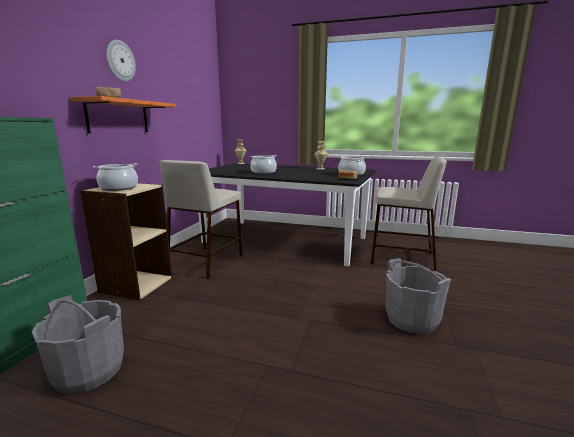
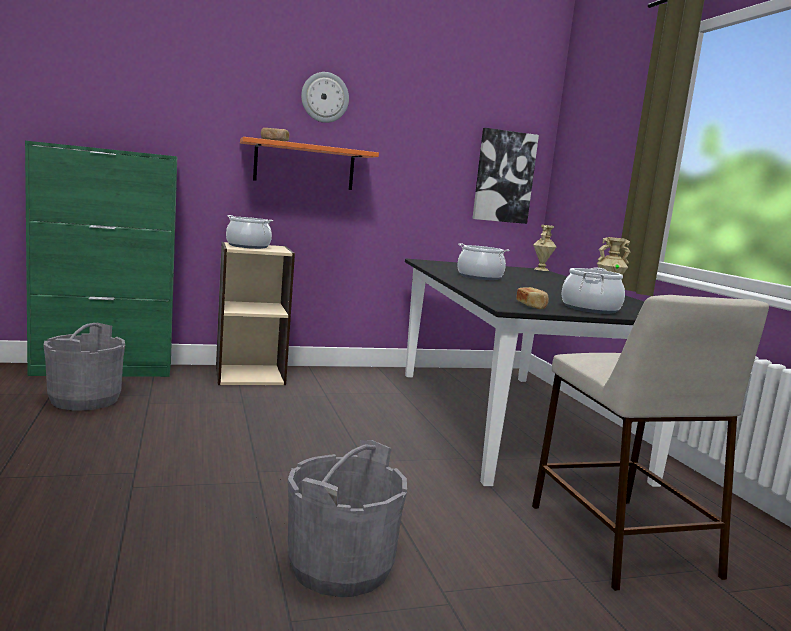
camera: 55 degrees right, 5 degrees down
(206, 261) = (351, 390): beige stool -> none
(207, 114) = (504, 177): none -> picture

